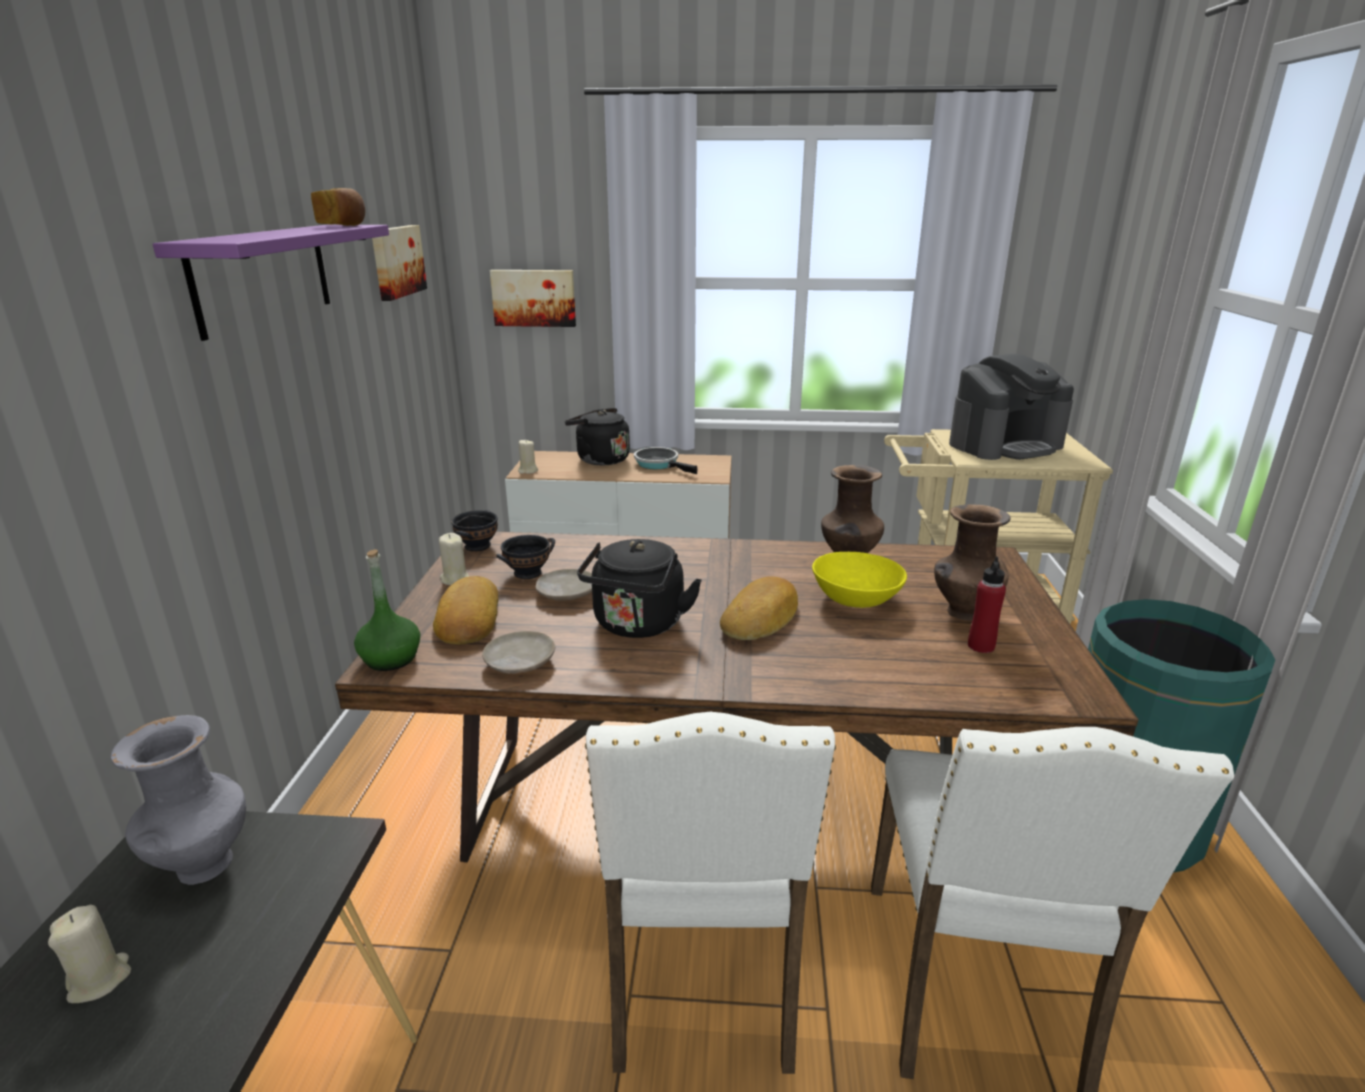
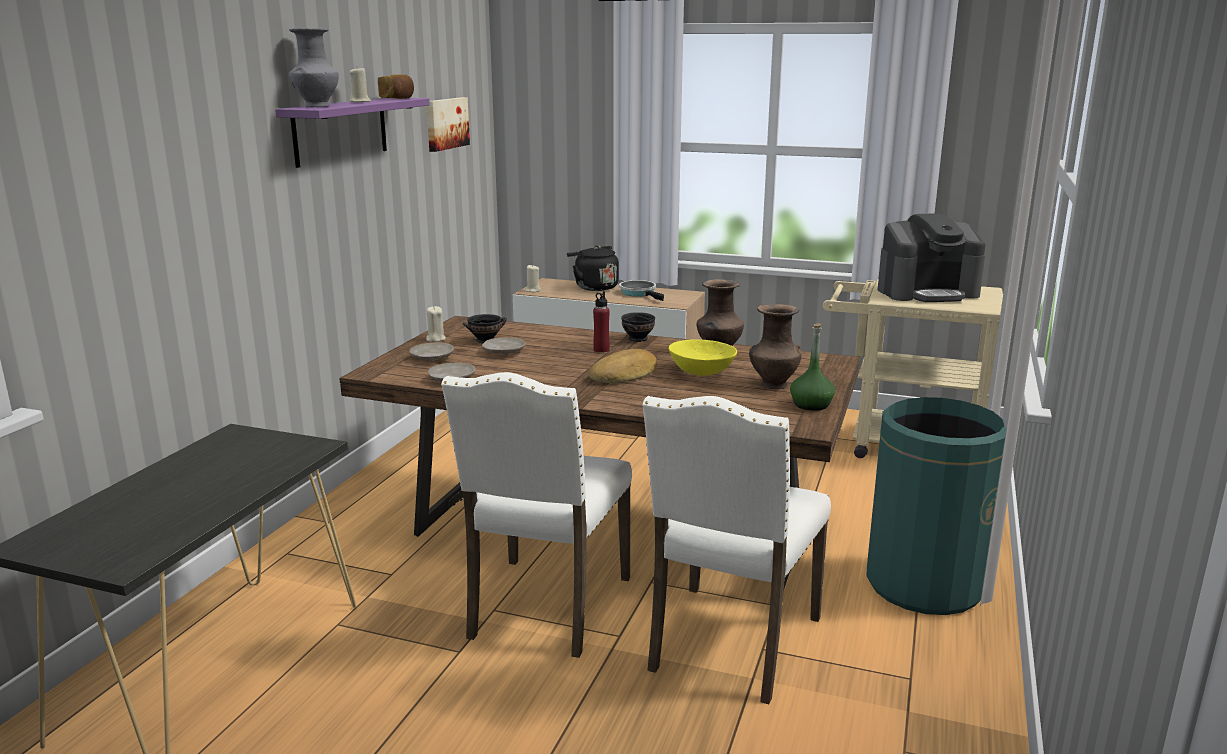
camera: 15 degrees right, 5 degrees down
(99, 979) = (193, 473): beige candle -> beige candle (360, 102)
(203, 867) = (248, 446): grey vase -> grey vase (316, 106)
(390, 659) = (376, 371): green bottle -> green bottle (811, 405)
(467, 619) = (431, 358): bread -> beige plate
(476, 546) = (460, 324): black bowl -> black bowl (637, 339)
(534, 297) = (557, 155): picture -> none
(637, 625) = (538, 370): black kettle -> none
(981, 646) = (764, 401): red bottle -> red bottle (601, 350)

